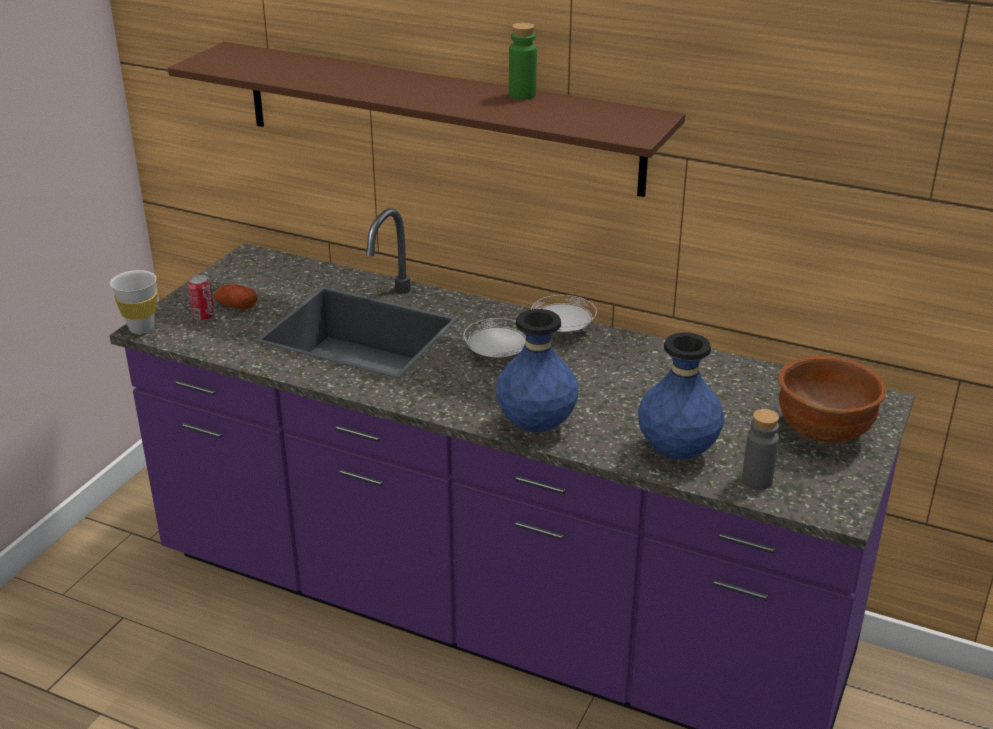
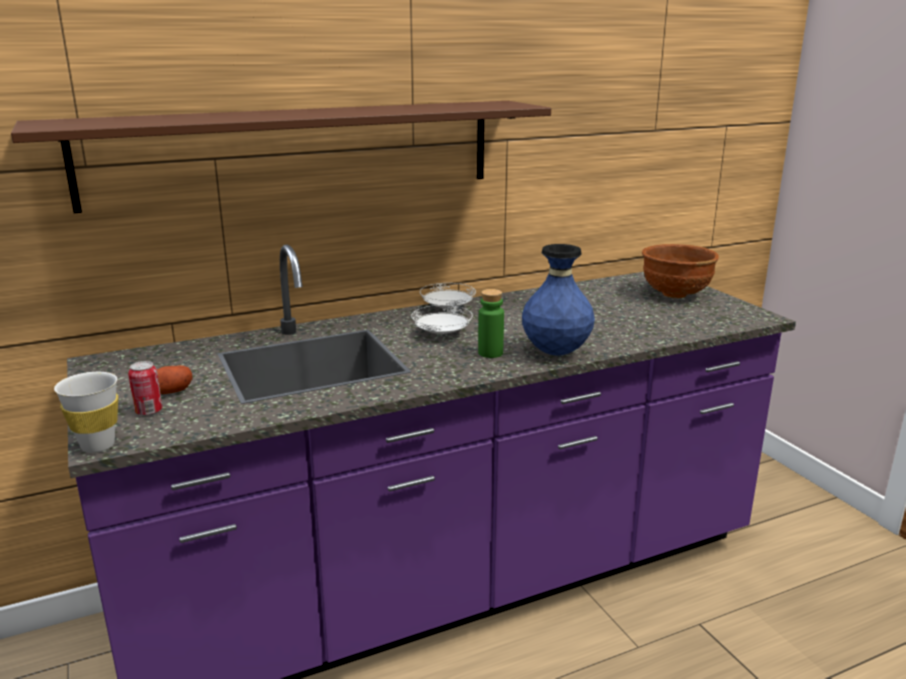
camera: 50 degrees left, 10 degrees down
(522, 95) = (391, 106): green bottle -> green bottle (490, 353)
(677, 452) = (646, 329): blue vase -> none
(757, 480) = (705, 322): grey bottle -> none

